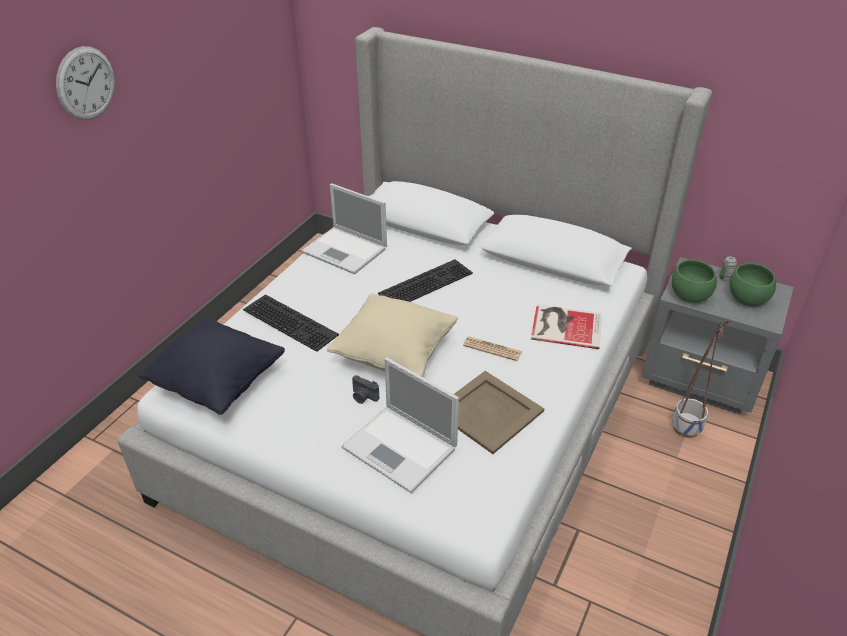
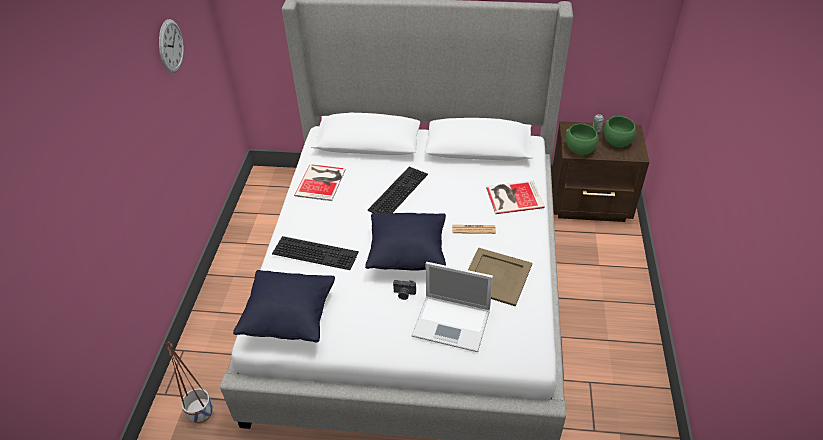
camera: 20 degrees left, 5 degrees up
(86, 83) = (106, 107): wall clock -> wall clock (171, 46)
(346, 251) = (322, 182): laptop -> book
(394, 355) = (407, 255): beige pillow -> black pillow
(686, 428) = (596, 242): planter -> planter (201, 413)
(701, 380) = (590, 204): grey nightstand -> brown nightstand

